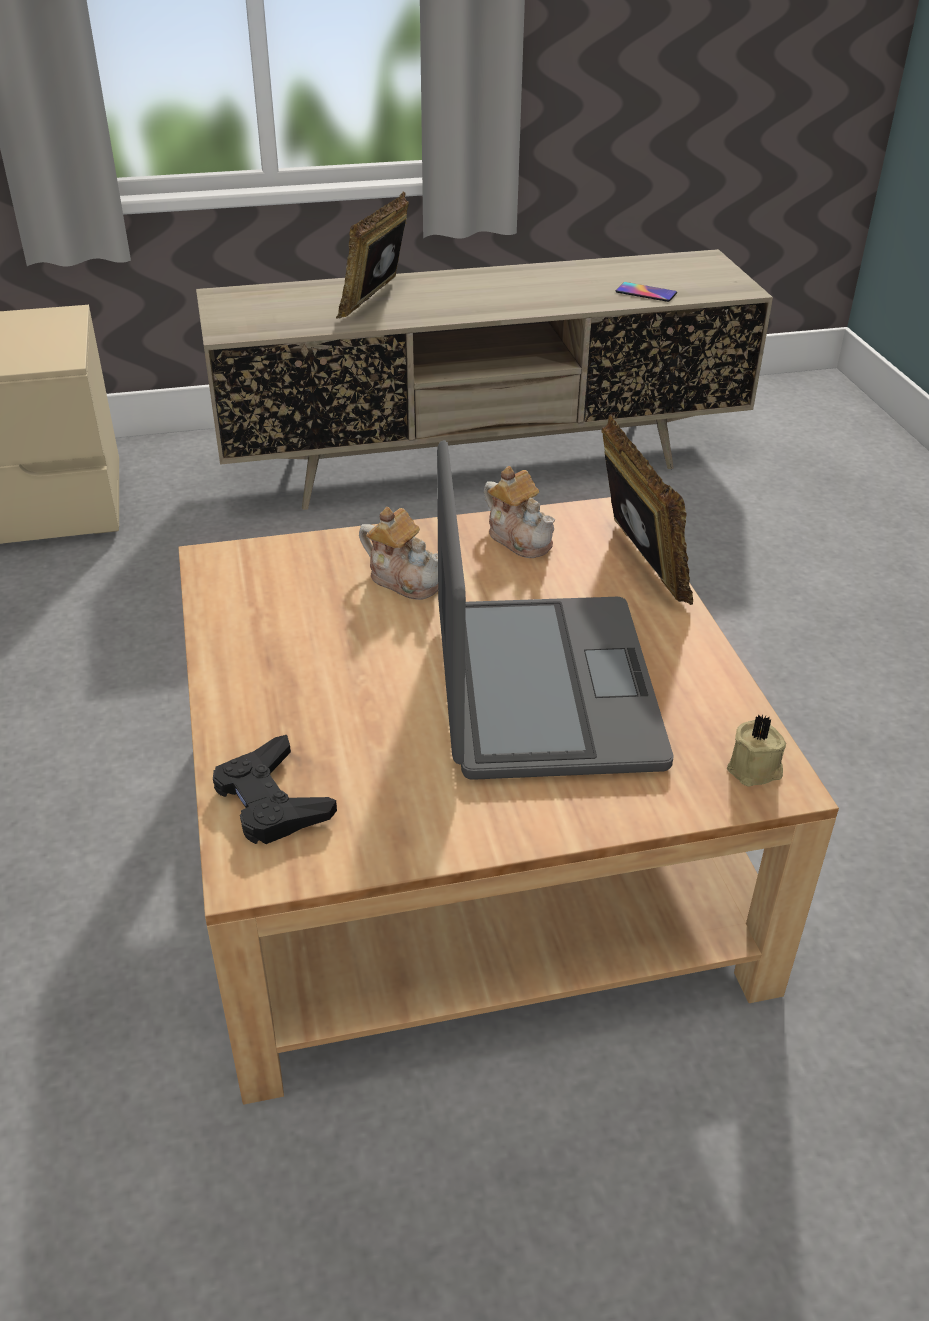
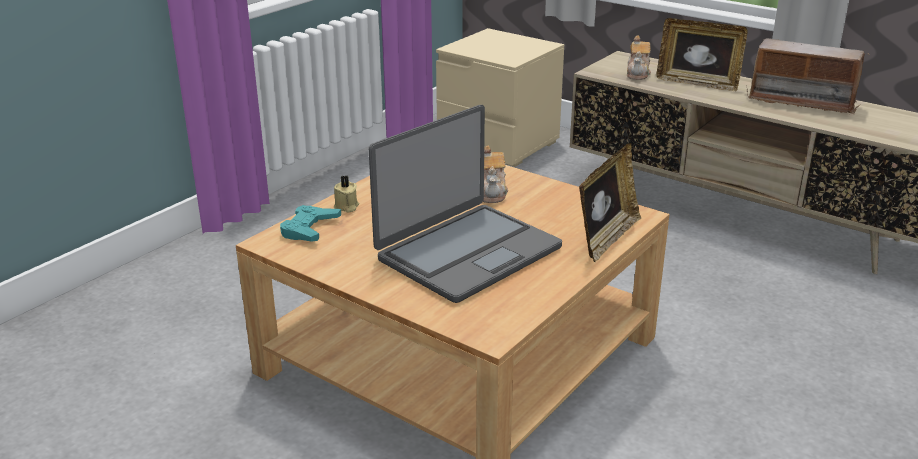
camera: 50 degrees right, 10 degrees down
(271, 800) = (309, 229): black game controller -> turquoise game controller
(377, 301) = (697, 83): picture frame -> picture frame turned 135 degrees counterclockwise
(520, 538) = (573, 203): teapot -> teapot (638, 74)
(521, 283) = (802, 101): none -> radio
(646, 292) = (877, 131): phone -> none
(755, 770) = (491, 326): beige candle -> beige candle (346, 207)

